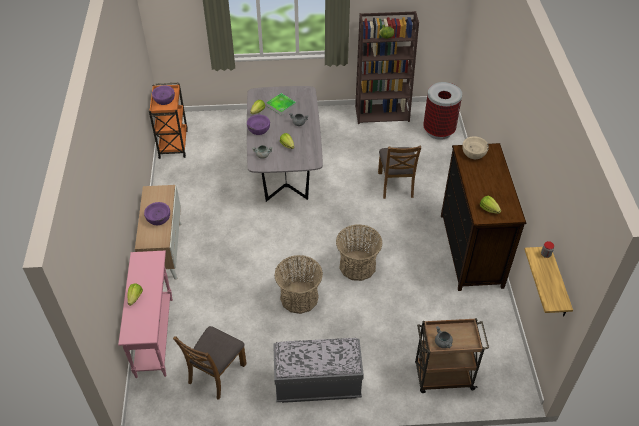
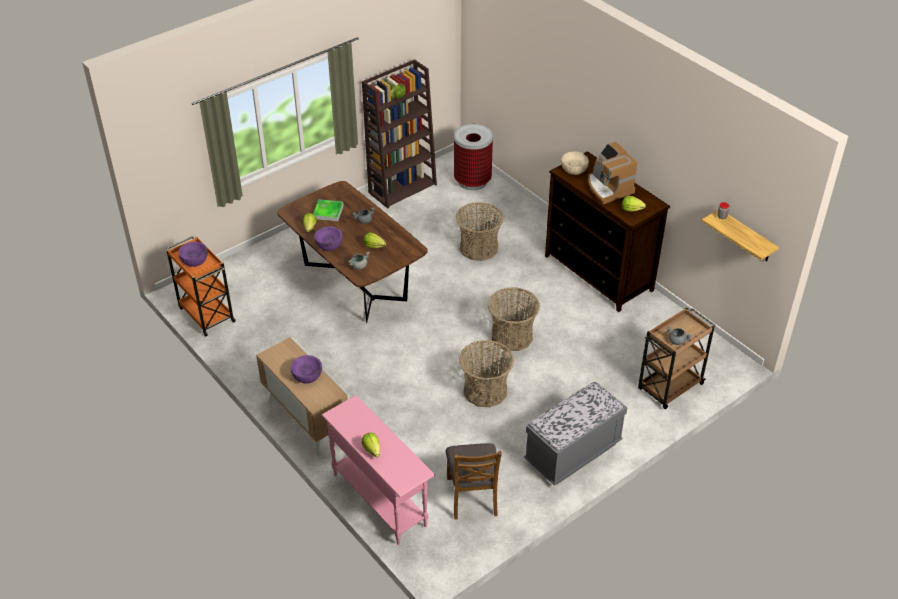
camera: 35 degrees left, 5 degrees down
(285, 168) = (355, 282): grey dining table -> brown dining table
(396, 184) = (479, 248): brown chair -> basket
(487, 181) = (608, 188): none -> coffee machine

